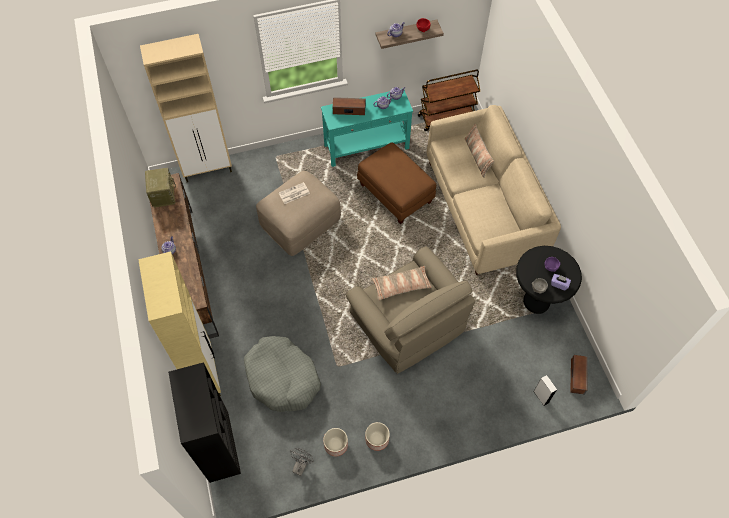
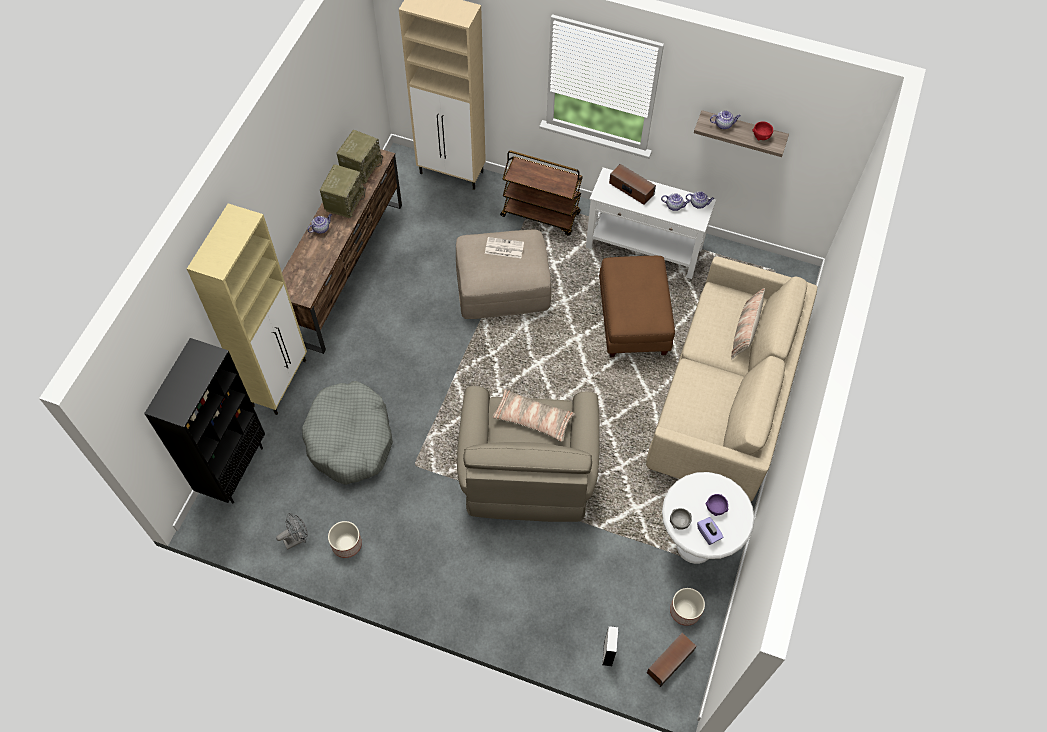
camera: 35 degrees right, 0 degrees up
(170, 223) = (344, 201): none -> radio
(367, 147) = (644, 249): turquoise console table -> white console table
(377, 439) = (392, 568): planter -> planter (685, 610)
(446, 117) = (768, 269): brown cart -> brown cart (541, 214)
(536, 301) = (695, 545): black side table -> white side table

